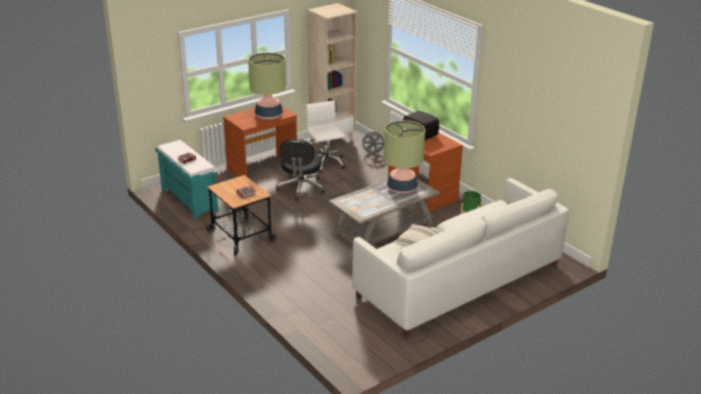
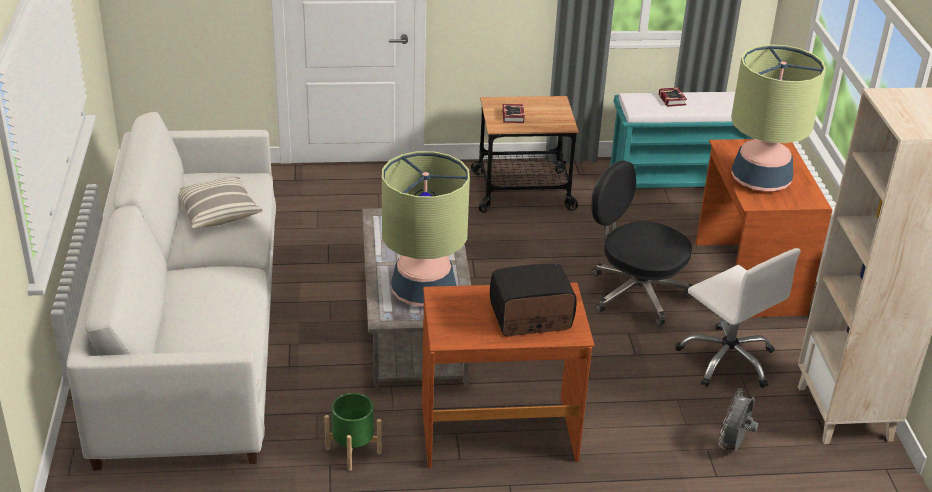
camera: 120 degrees right, 5 degrees up
(325, 163) = (727, 359): white office chair -> white office chair turned 45 degrees clockwise

